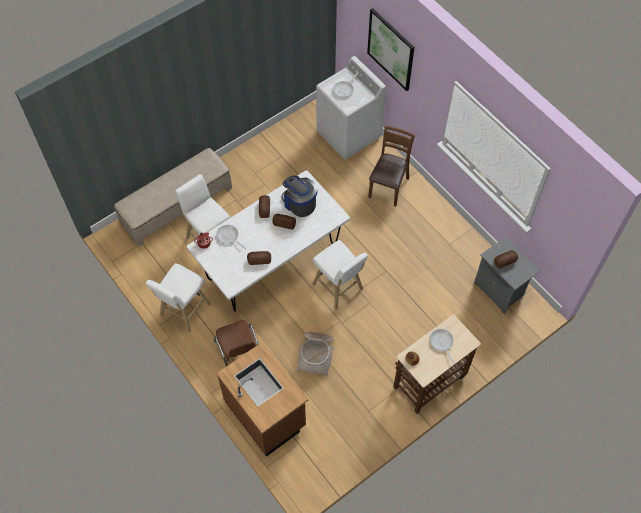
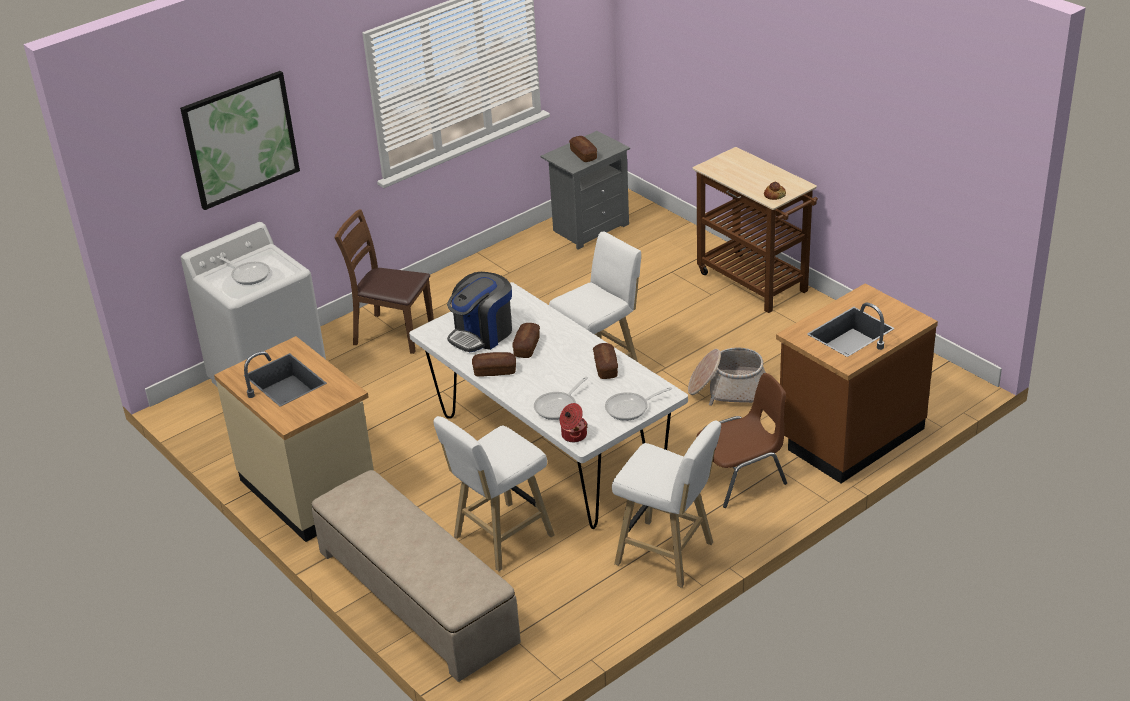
camera: 90 degrees left, 25 degrees down
(258, 158) = (310, 490): none -> beige counter
(442, 343) = (742, 174): frying pan -> frying pan (630, 408)

